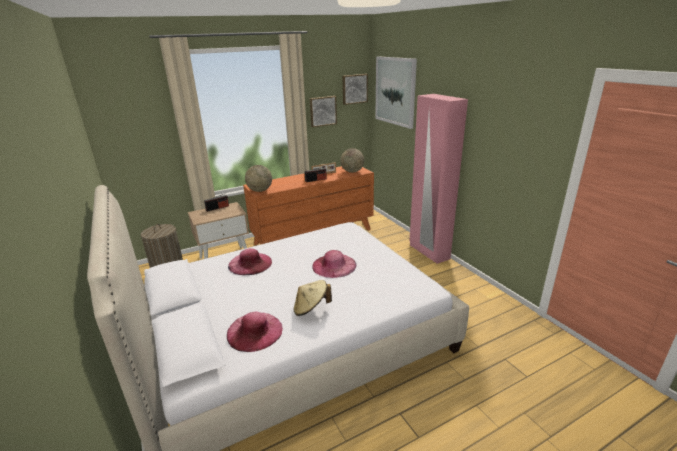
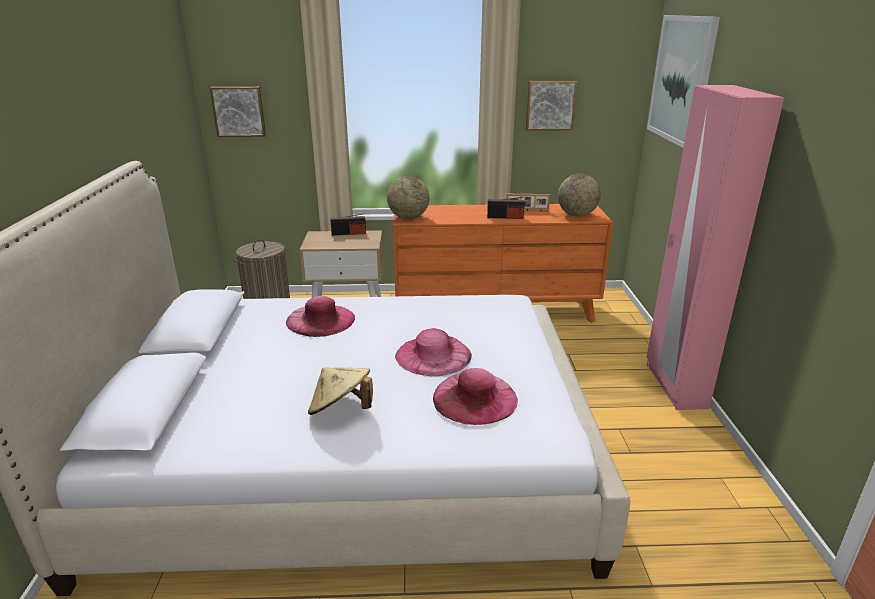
camera: 25 degrees right, 0 degrees up
(254, 331) = (238, 417): pink hat -> pink hat (474, 398)
(354, 89) = (616, 72): picture -> picture (239, 111)

